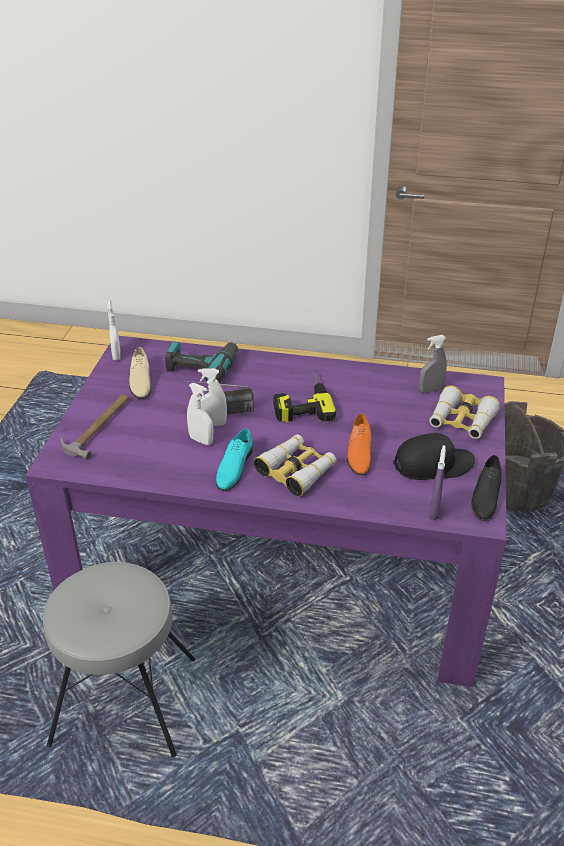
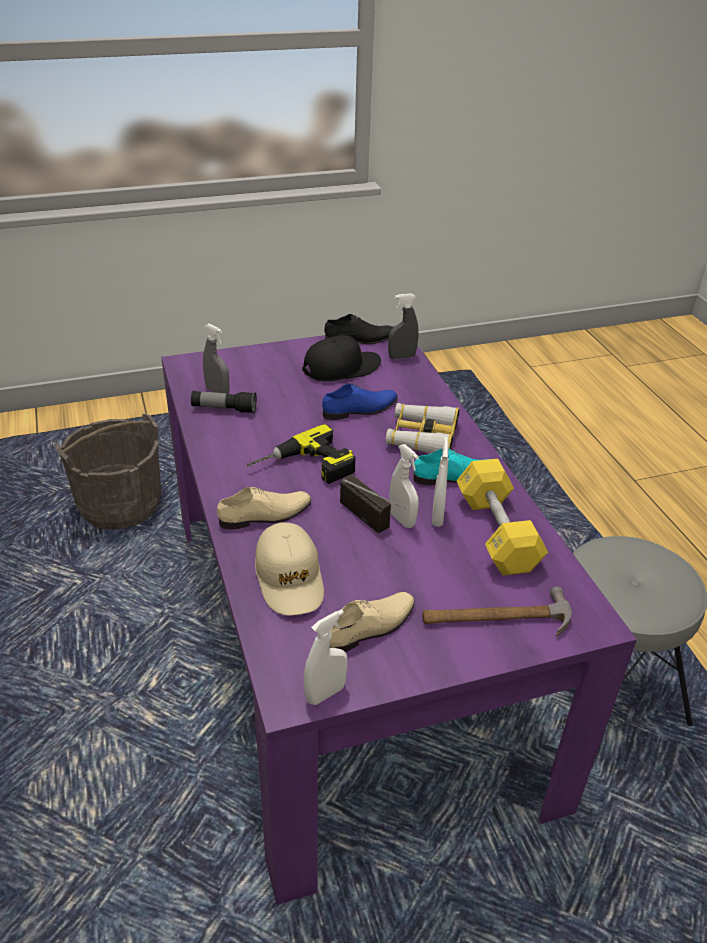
camera: 120 degrees left, 0 degrees up
(162, 460) = (496, 533): none -> yellow dumbbell
(202, 367) = (290, 578): power drill -> beige cap
(264, 373) = (266, 515): none -> beige shoe
(358, 453) = (360, 409): orange shoe -> blue shoe
(402, 387) = (224, 409): none -> flashlight
(433, 465) = (341, 368): black cap -> black cap turned 105 degrees clockwise
(434, 511) = (401, 357): purple spray bottle -> grey spray bottle
(461, 421) = (260, 366): binoculars -> none

